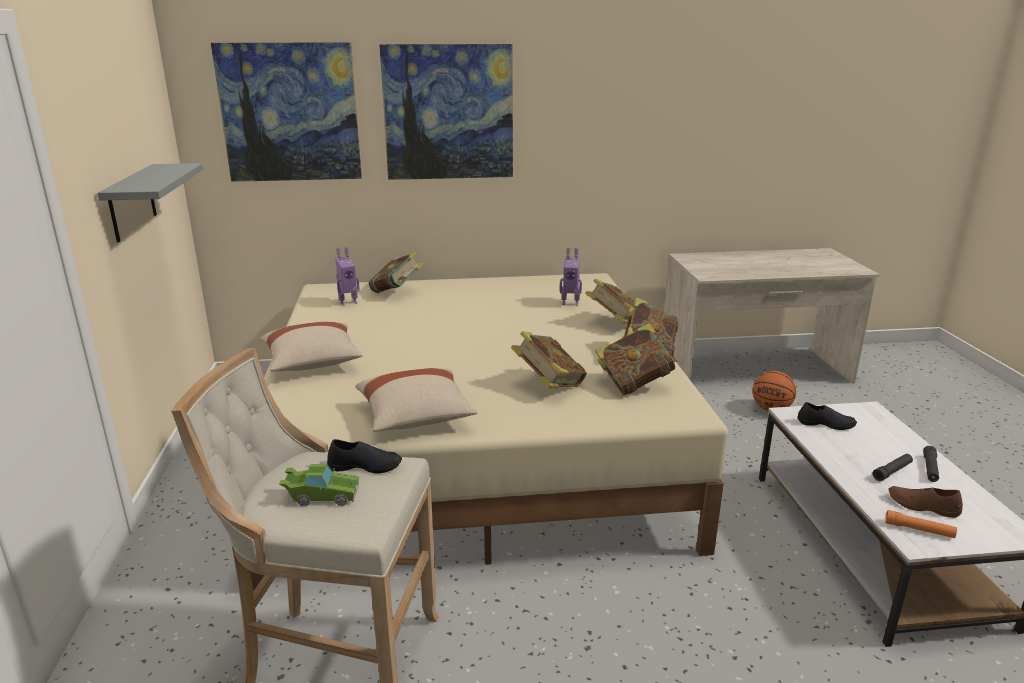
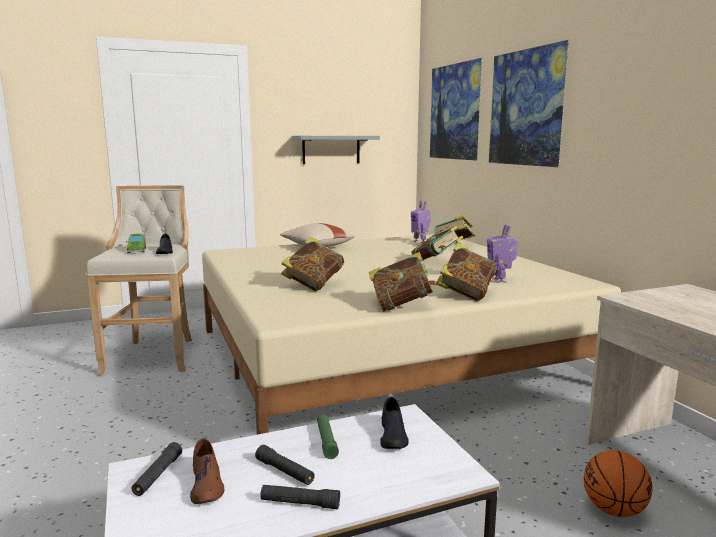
camera: 75 degrees right, 10 degrees down
(416, 418) = (251, 267): beige pillow -> none
(634, 384) = (329, 304): book -> book (436, 262)
(841, 450) = (326, 441): none -> green flashlight
(919, 530) = (158, 475): orange flashlight -> black flashlight
(923, 506) = (206, 484): brown shoe -> brown shoe turned 150 degrees clockwise

